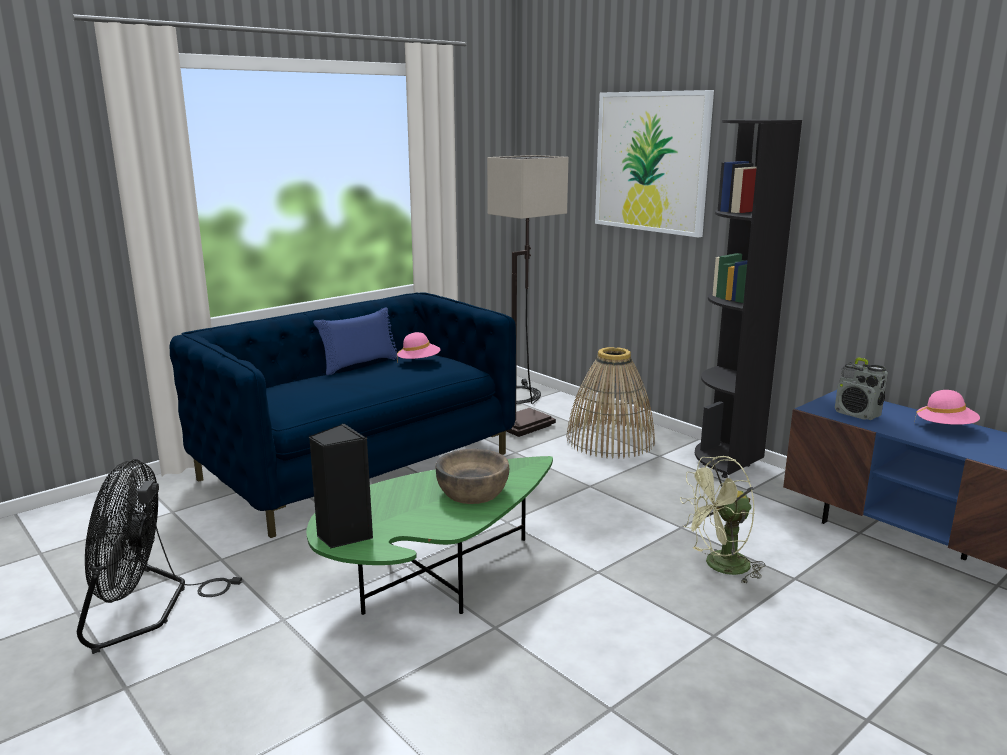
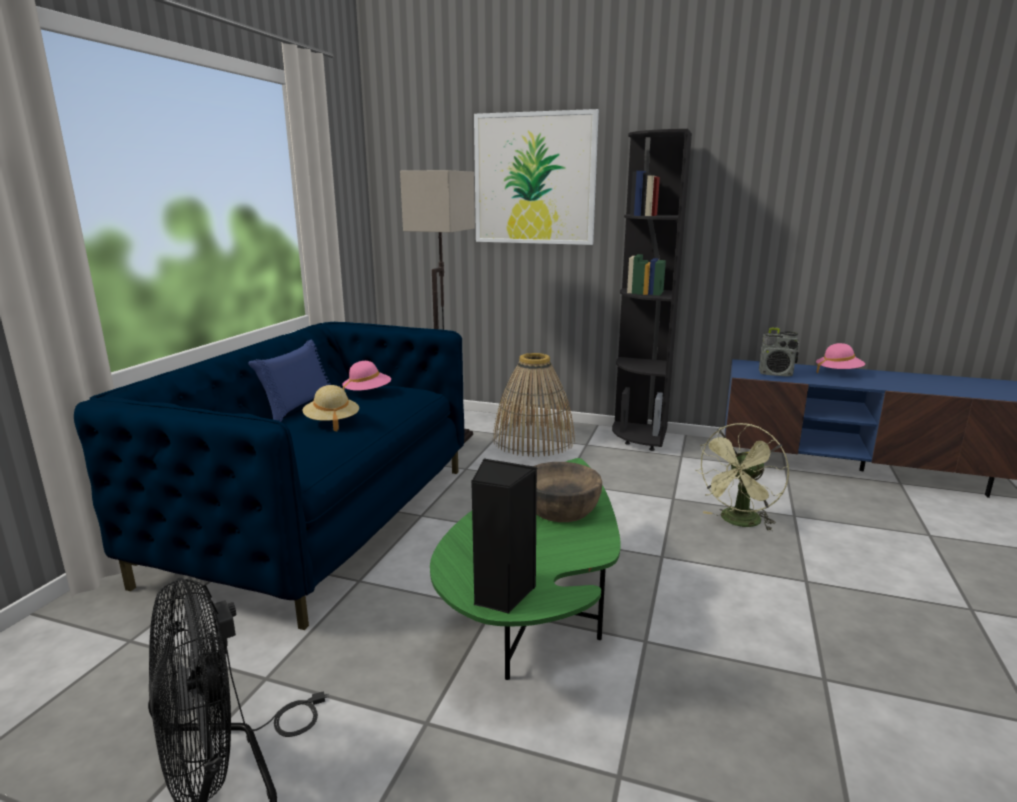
camera: 30 degrees left, 0 degrees up
(358, 381) = (332, 422): none -> beige hat

